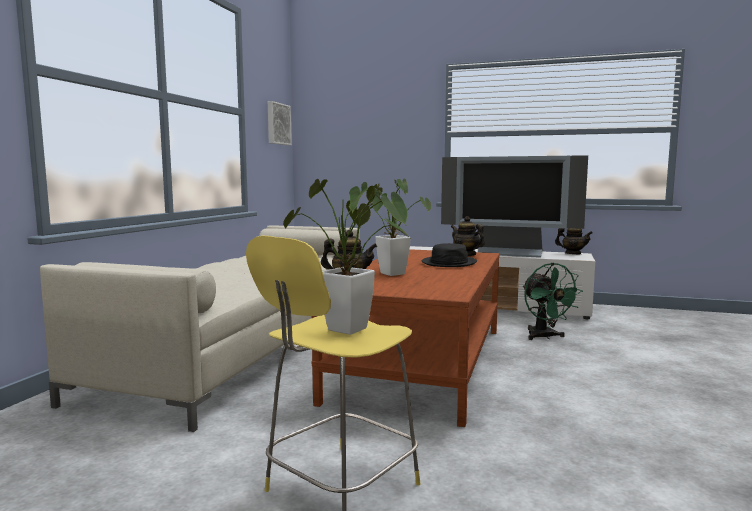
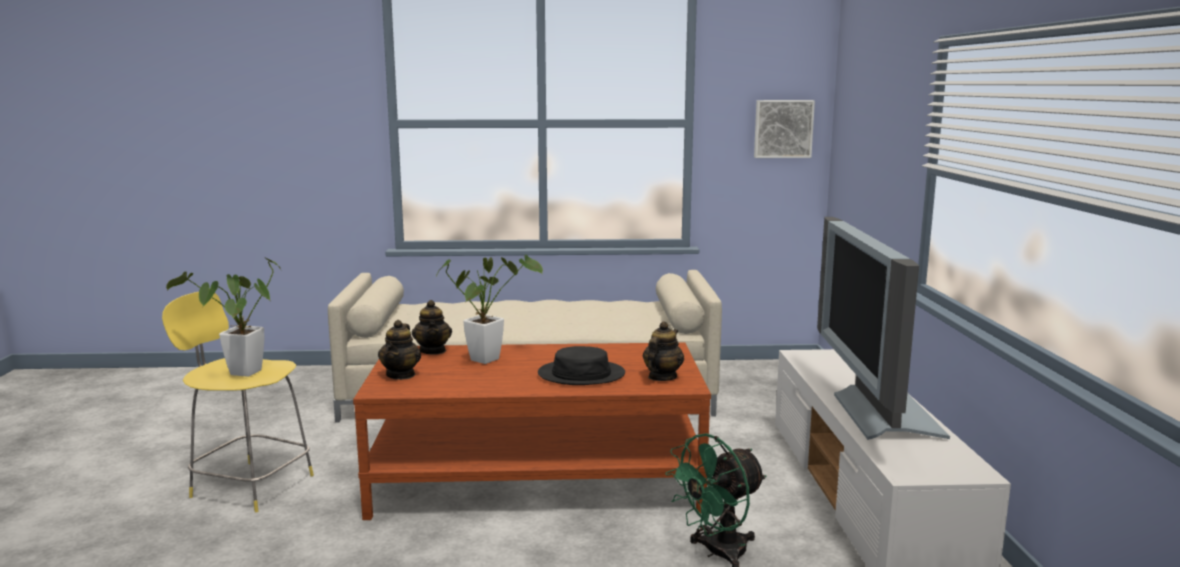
camera: 70 degrees right, 5 degrees up
(572, 254) = (963, 465): teapot -> teapot (401, 375)

